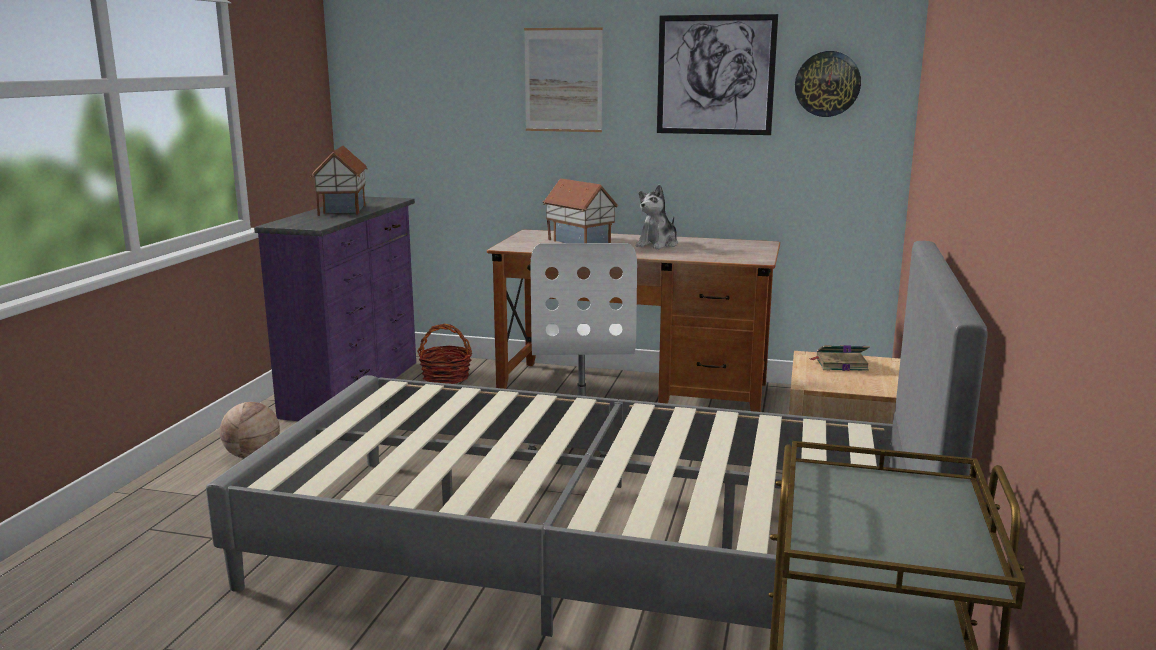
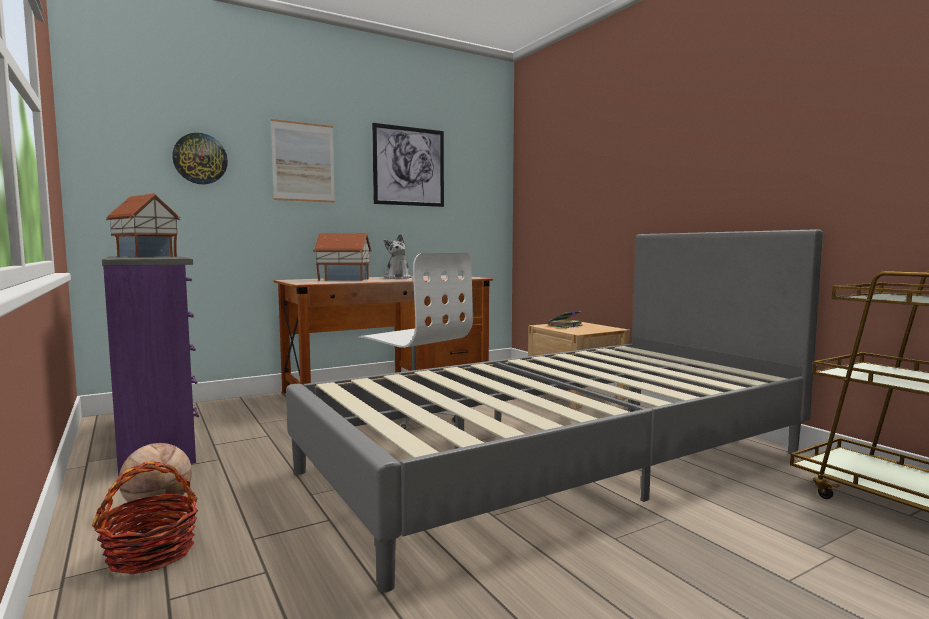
camera: 45 degrees left, 10 degrees down
(446, 377) = (231, 413): basket -> basket (151, 553)
(827, 84) = (471, 176): wall clock -> wall clock (200, 159)

